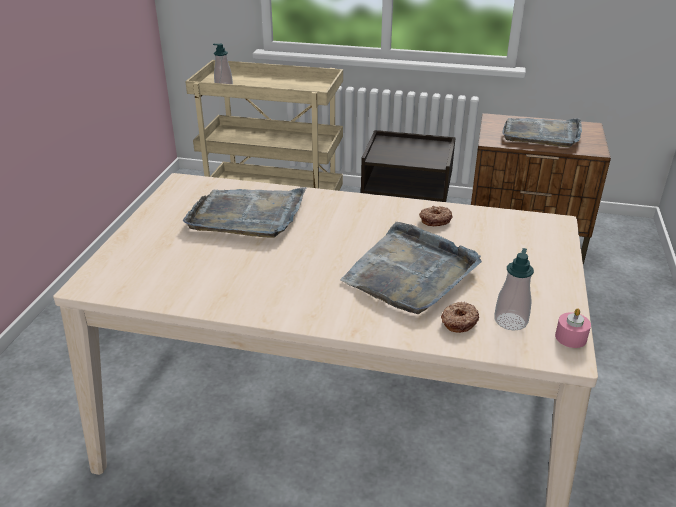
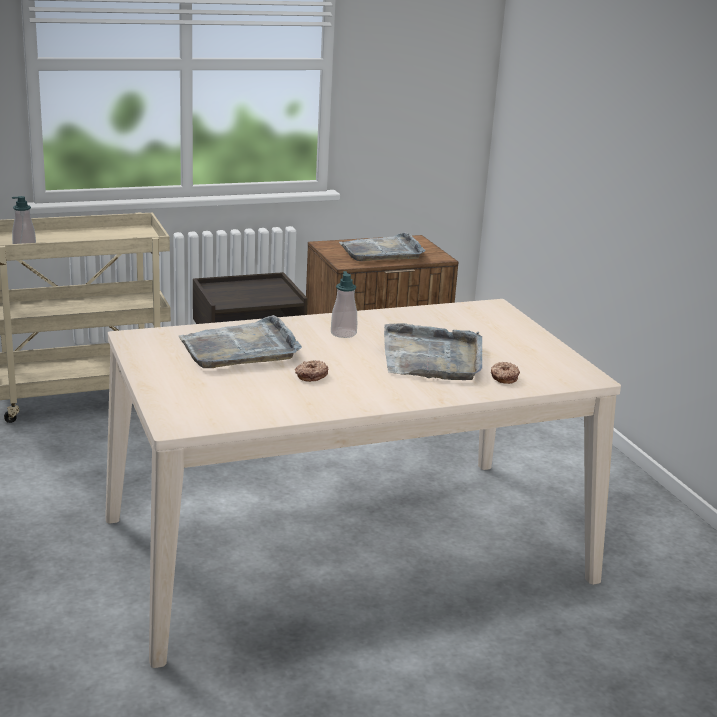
camera: 35 degrees left, 10 degrees down
(435, 220) = (404, 321): donut -> donut (311, 375)
(510, 321) = (536, 369): soap dispenser -> soap dispenser (343, 333)
(570, 337) = (583, 369): pink candle -> none

